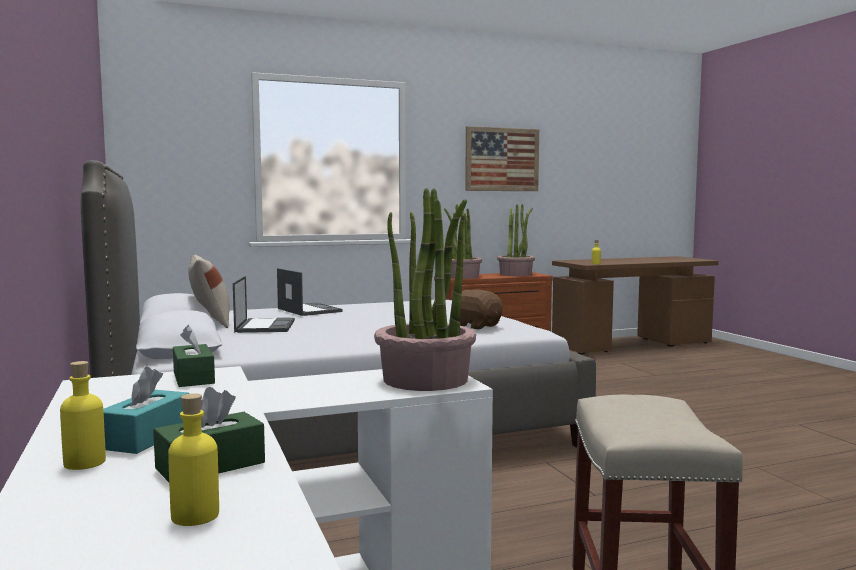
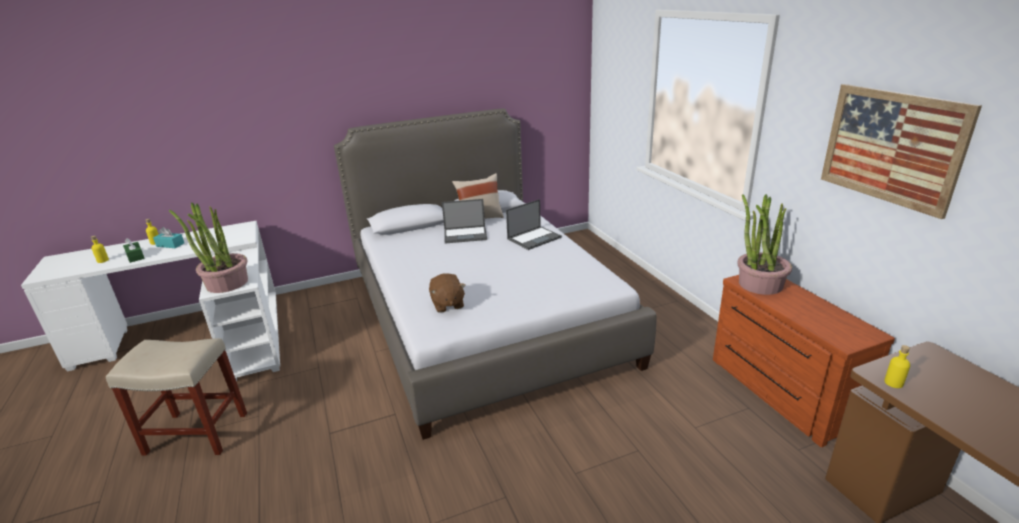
camera: 90 degrees right, 20 degrees up
(193, 378) = (240, 238): green tissue box -> none
(476, 326) = (447, 304): brown plush toy -> brown plush toy turned 120 degrees clockwise
(516, 274) = (830, 322): potted plant -> none

